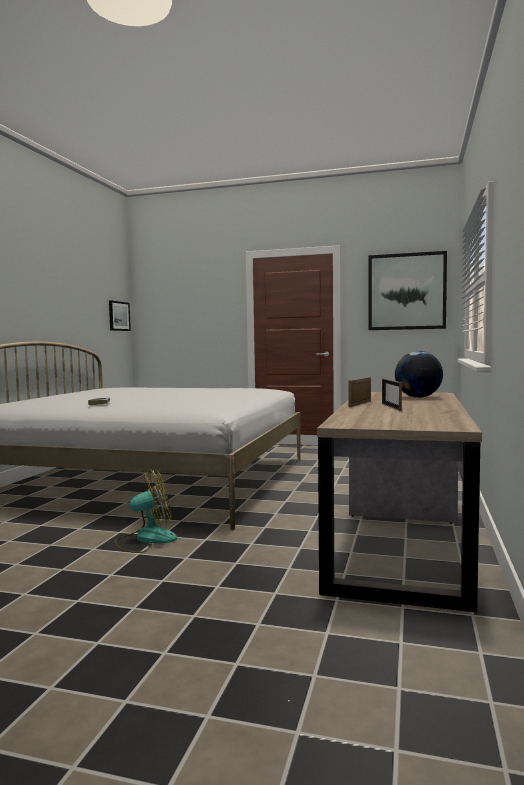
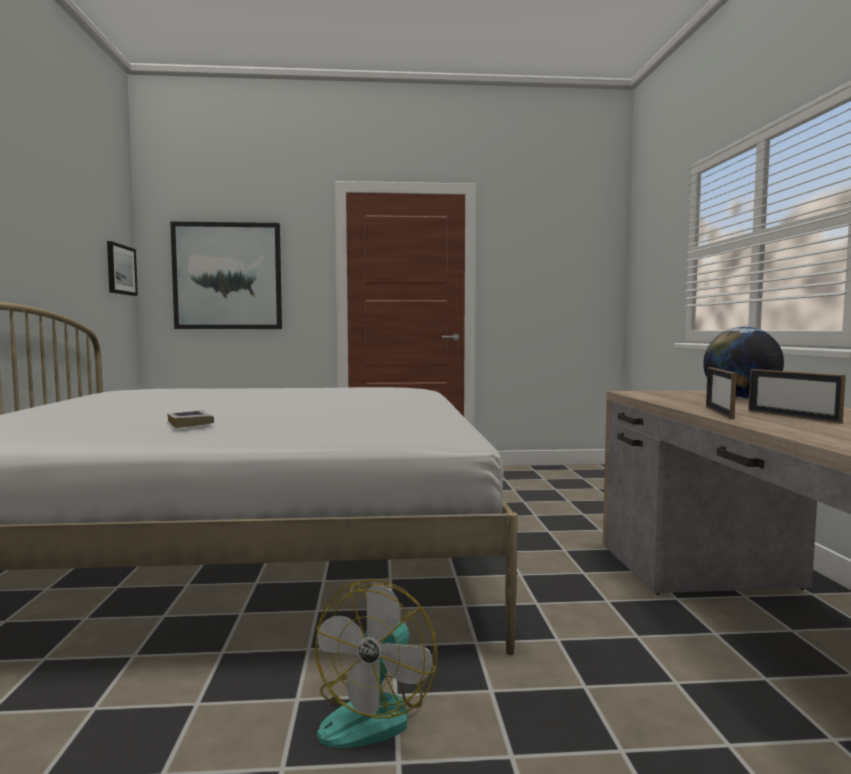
camera: 20 degrees left, 0 degrees up
(146, 539) = (374, 712): fan -> fan turned 150 degrees clockwise
(406, 291) = (563, 254): picture -> picture (227, 276)

